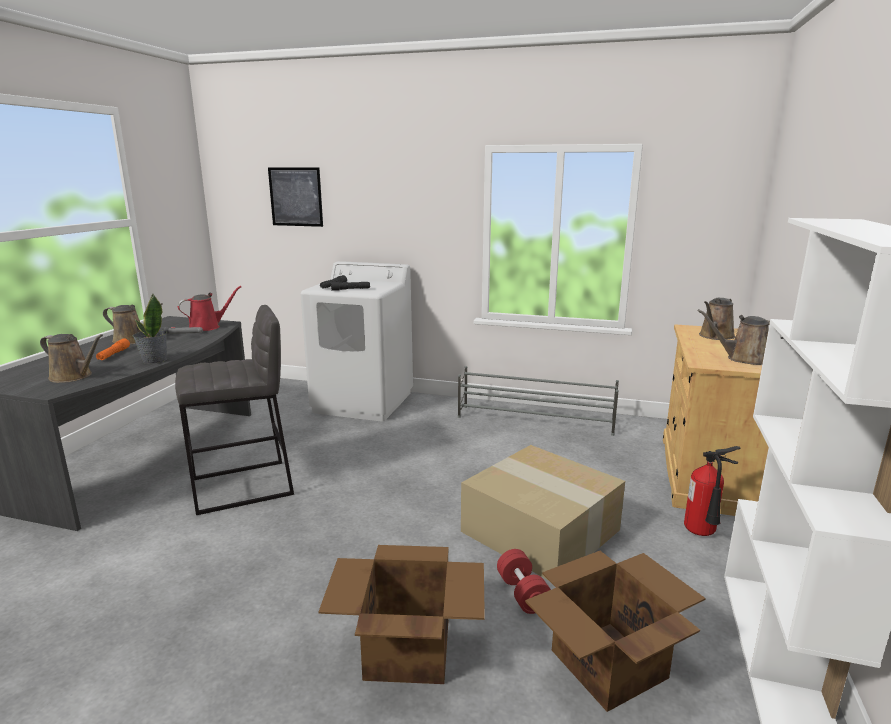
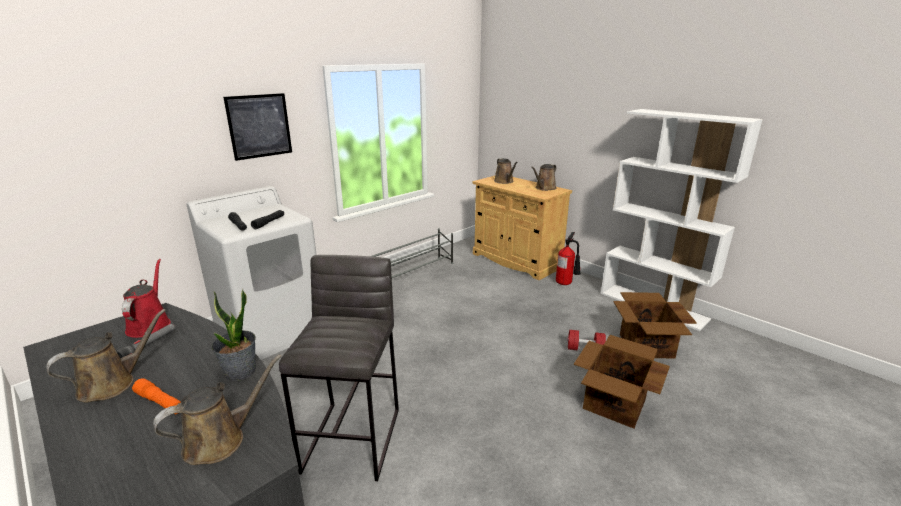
camera: 60 degrees left, 5 degrees up
(296, 197) = (108, 135): picture -> picture (259, 126)
(543, 530) = (532, 322): cardboard box -> none

